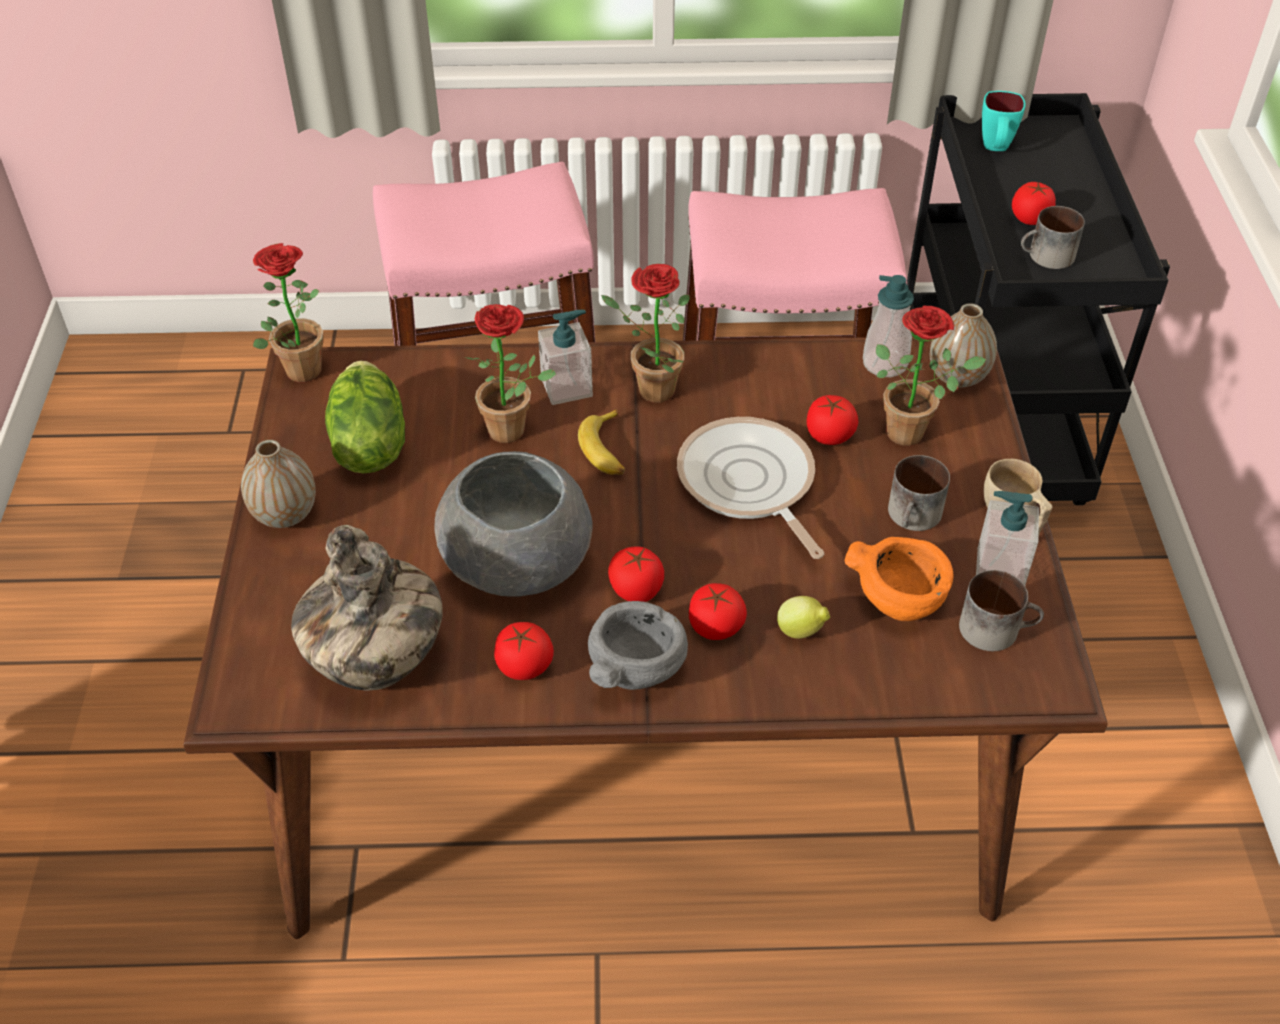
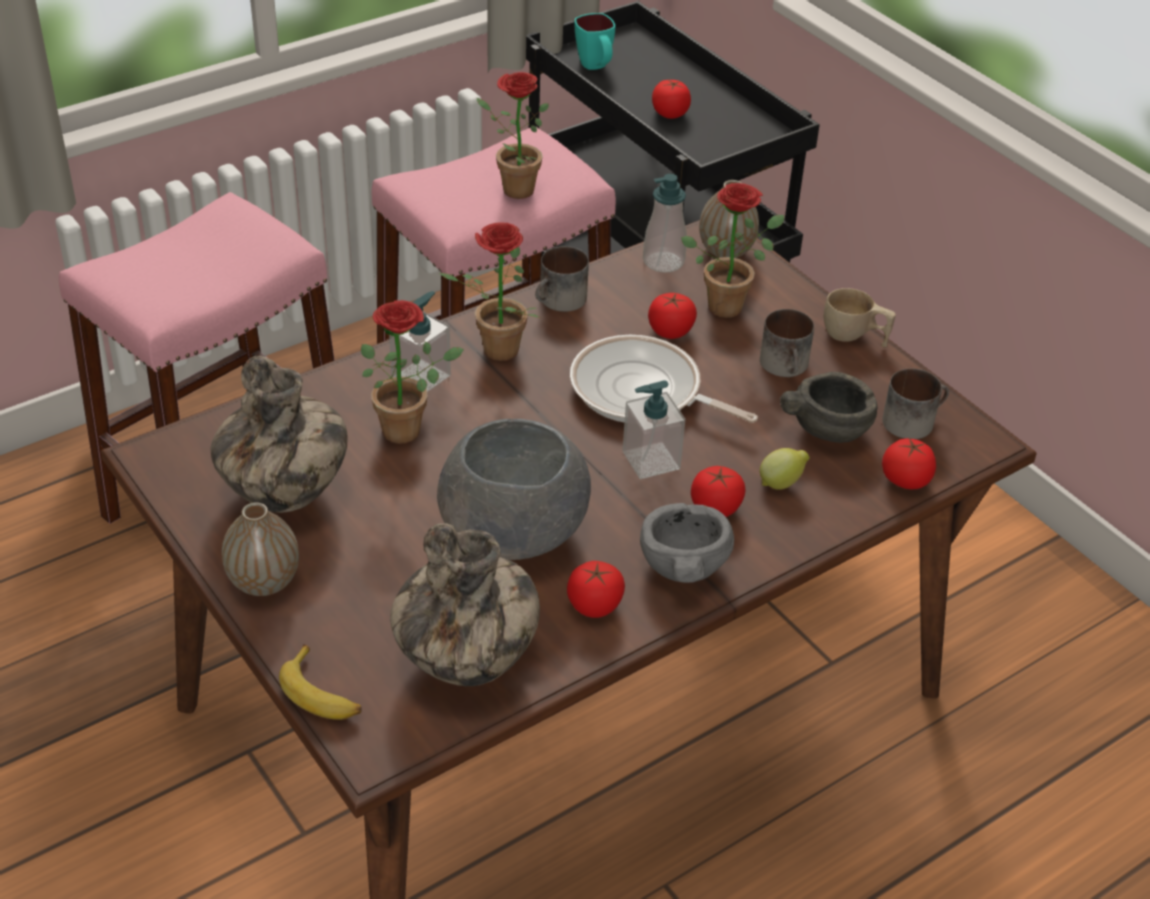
camera: 35 degrees left, 5 degrees down
(299, 366) = (150, 453): potted plant -> potted plant (511, 189)
(368, 444) = (285, 492): lettuce -> vase
(607, 450) = (504, 413): banana -> banana (322, 694)
(636, 589) = (629, 508): tomato -> tomato (905, 480)
(900, 598) = (829, 428): orange bowl -> grey bowl
(999, 568) = (878, 377): soap dispenser -> soap dispenser (650, 460)
(1046, 257) = (708, 139): mug -> mug (560, 301)

